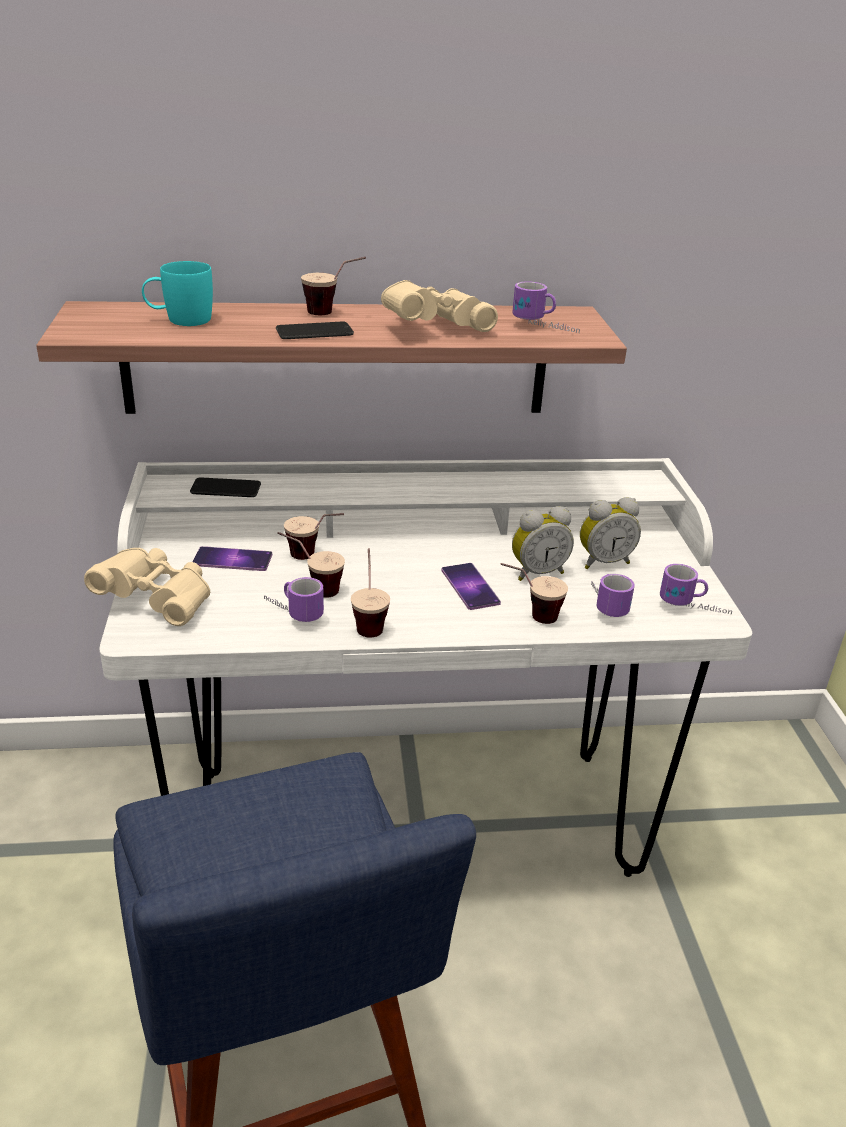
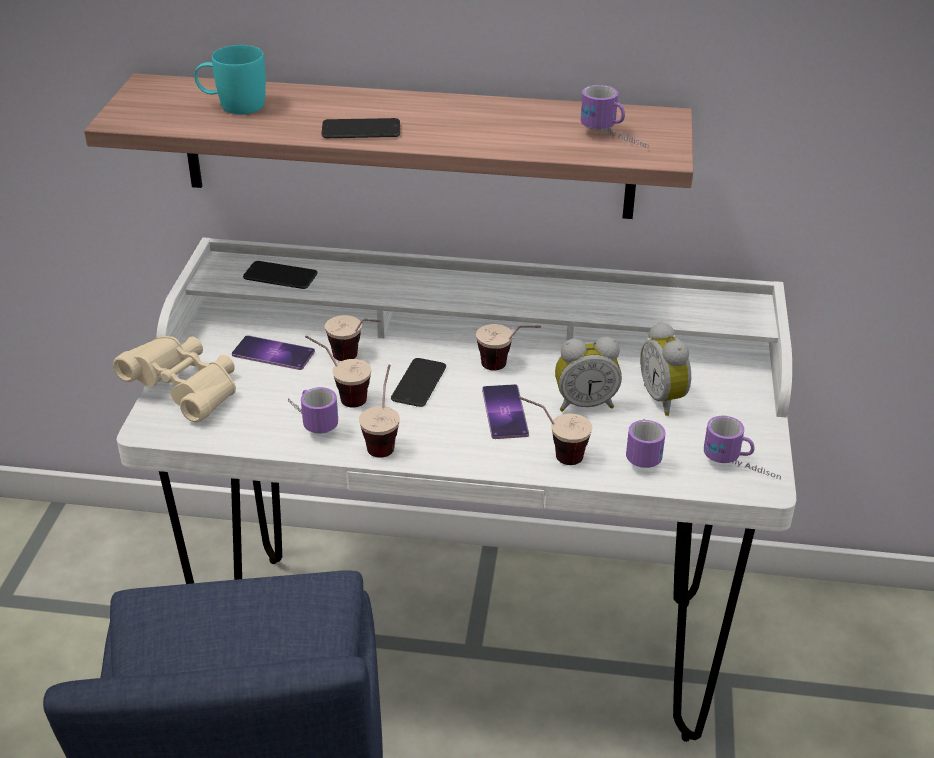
camera: 15 degrees right, 5 degrees up
(333, 314) = (393, 106): cup -> cup (507, 368)
(381, 571) = (419, 383): none -> phone
(433, 328) = (490, 131): beige binoculars -> none
(603, 561) = (665, 399): alarm clock -> alarm clock turned 75 degrees clockwise

